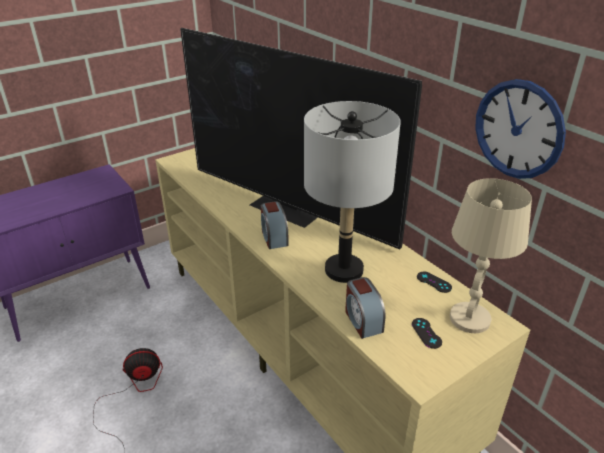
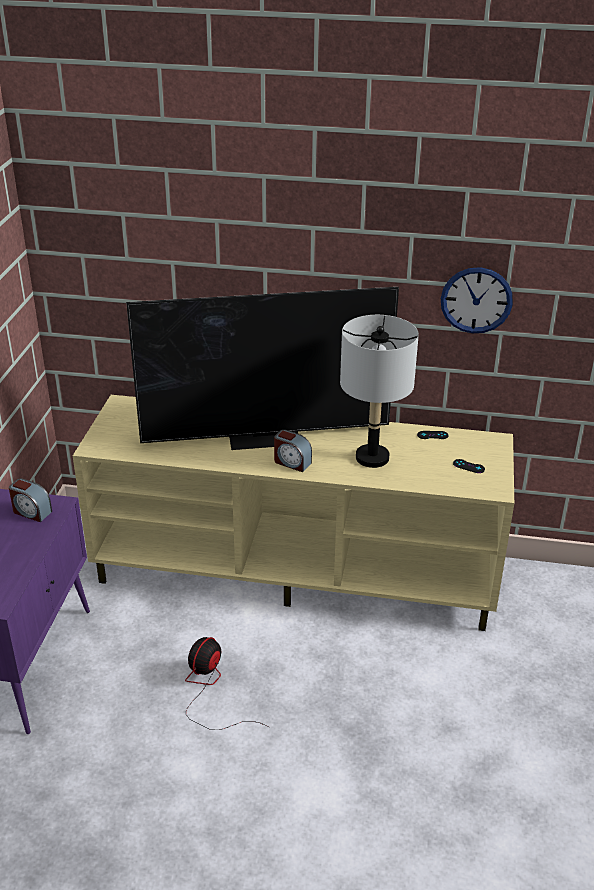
camera: 45 degrees left, 0 degrees up
(362, 320) = (427, 480): alarm clock -> alarm clock (31, 512)
(470, 319) = (479, 445): beige table lamp -> none

